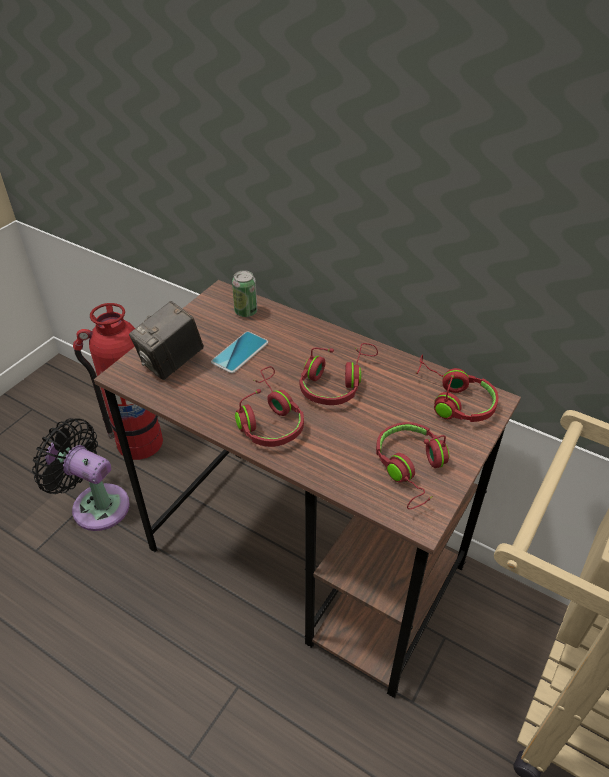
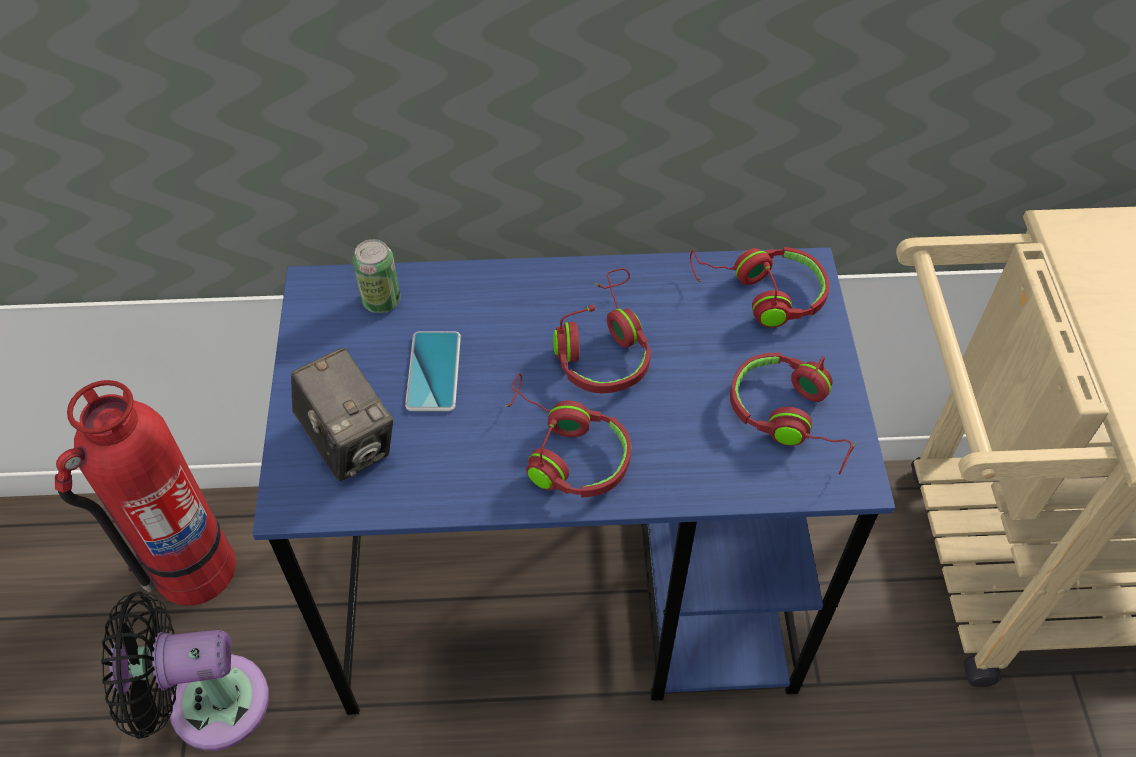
camera: 35 degrees left, 10 degrees up
(171, 363) = (349, 442): camera -> camera turned 45 degrees counterclockwise
(307, 559) = (572, 591): brown desk -> blue desk

